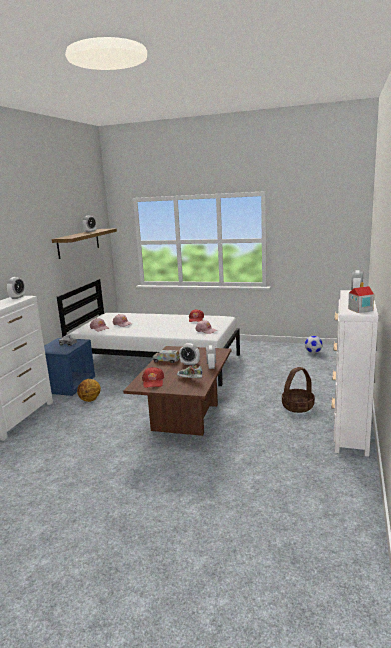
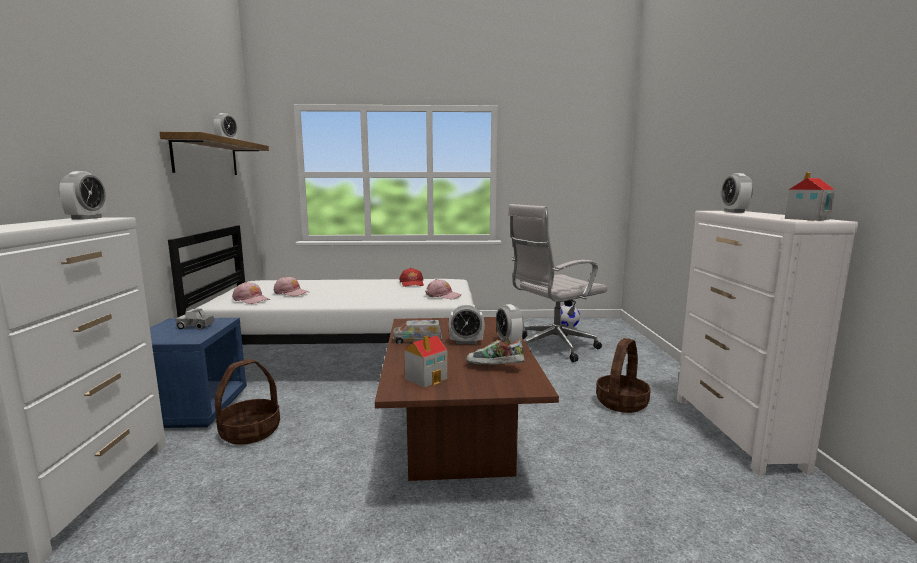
camera: 20 degrees left, 5 degrees down
(90, 400) = (250, 432): basketball -> basket
(153, 382) = (426, 378): red cap -> toy house
(288, 367) = (552, 347): none -> white office chair

